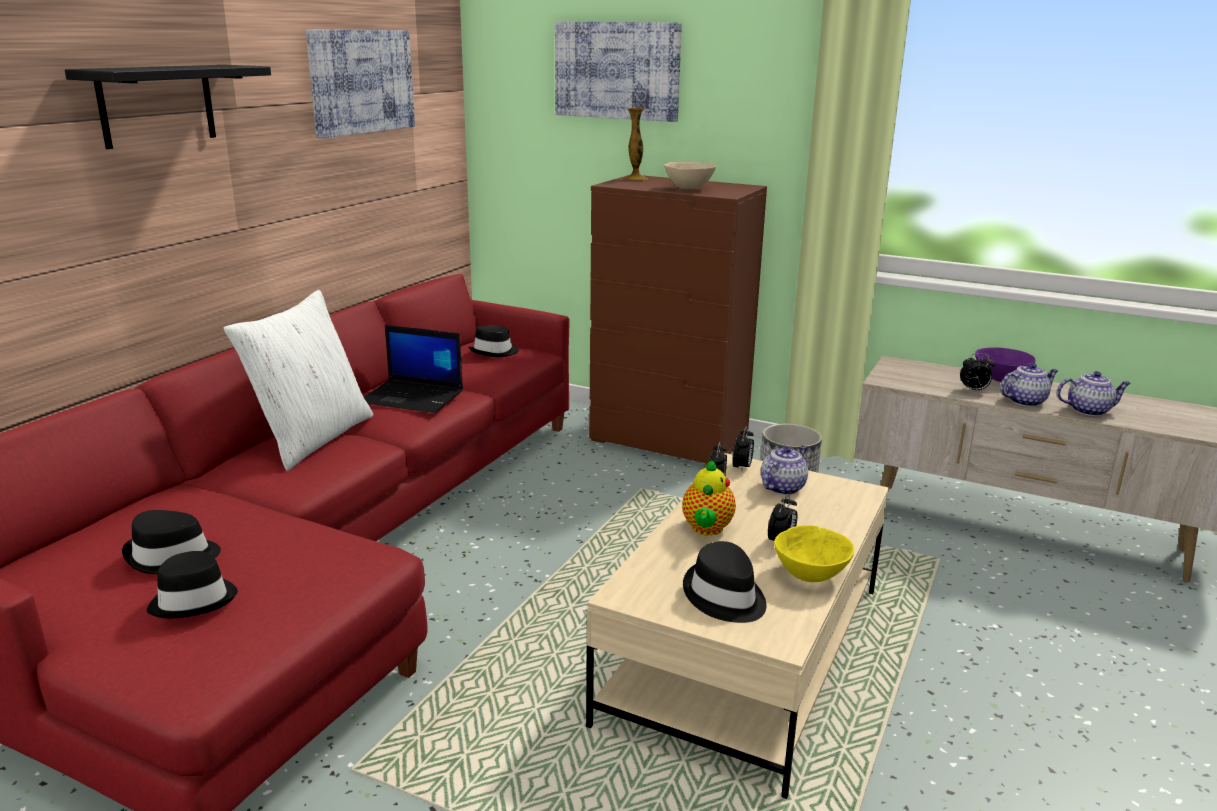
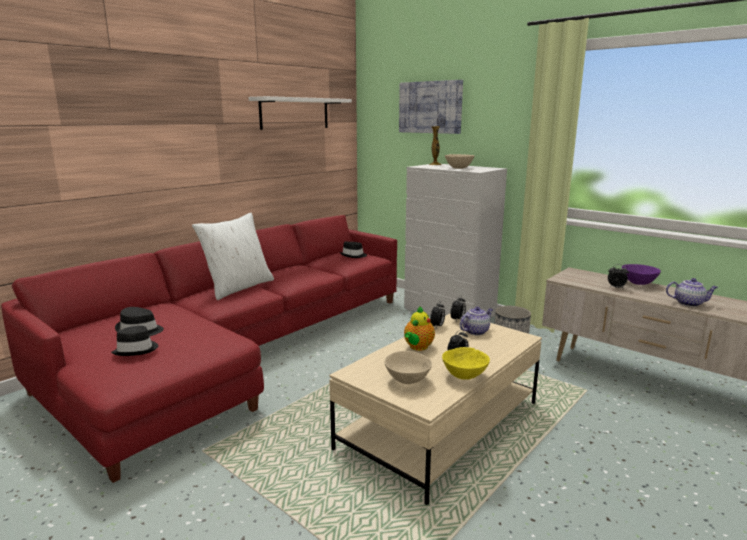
camera: 15 degrees right, 5 degrees down
(157, 105) = (180, 118): black shelf -> none
(361, 81) = (294, 113): picture -> white shelf
(413, 397) = (298, 273): laptop -> none
(669, 440) = (449, 312): brown dresser -> white dresser
(724, 597) = (407, 381): black hat -> beige bowl
(1025, 401) = (647, 295): teapot -> none

